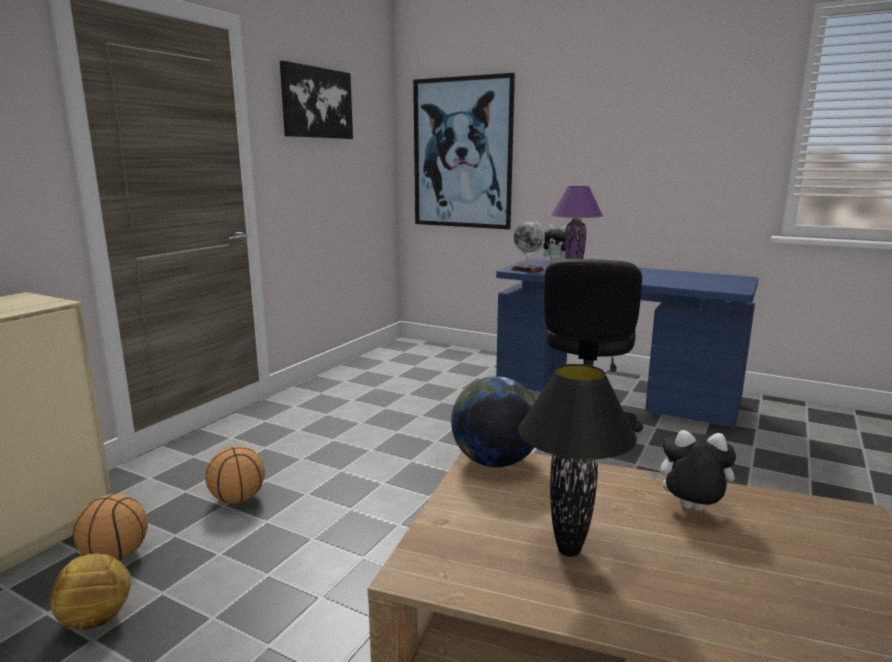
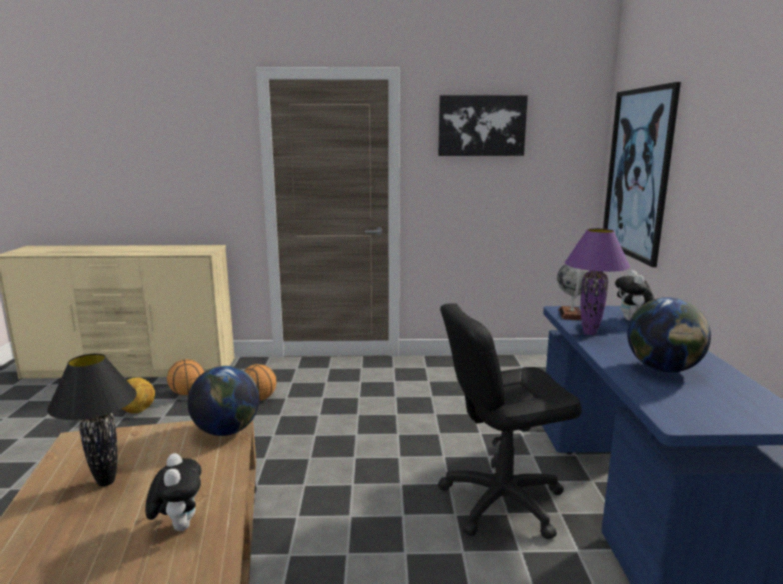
camera: 60 degrees right, 0 degrees up
(655, 277) = (663, 369): none -> globe

